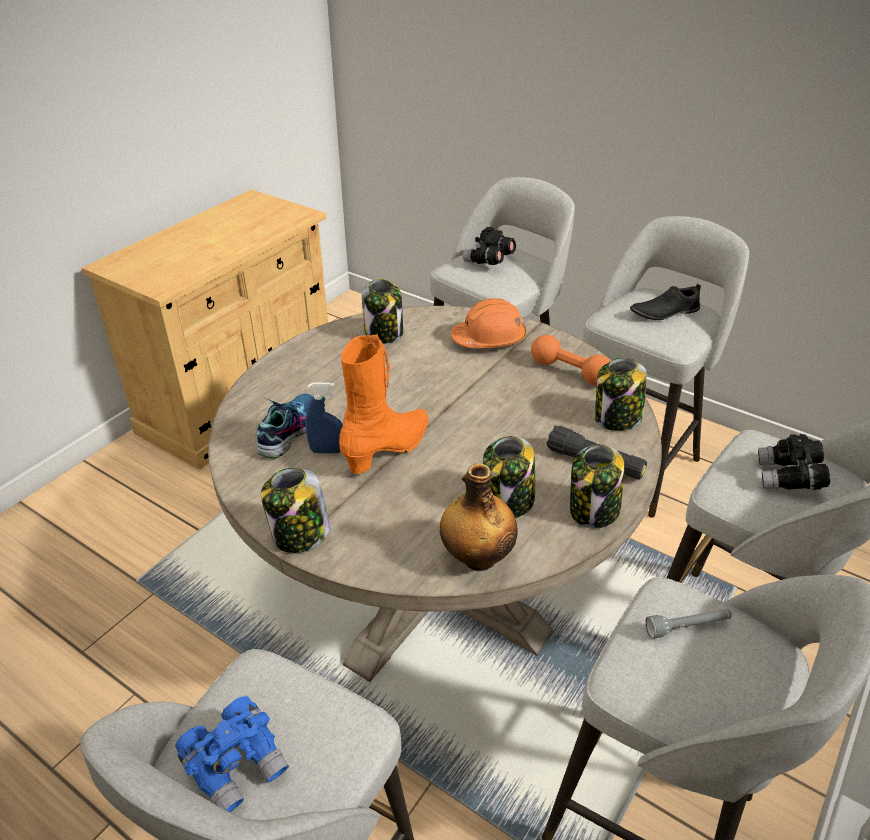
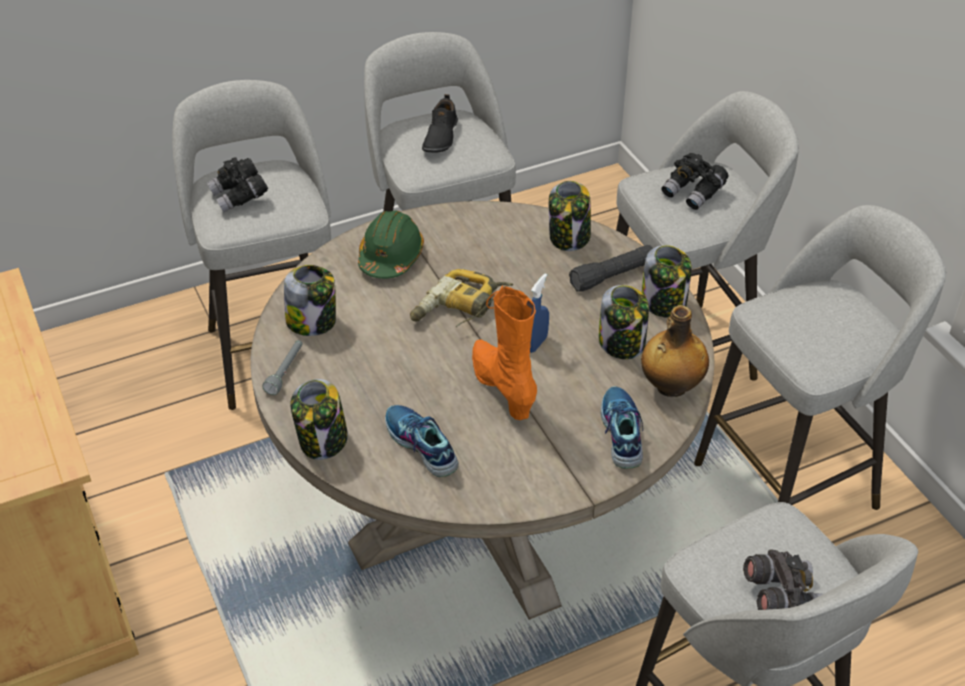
camera: 60 degrees left, 5 degrees up
(237, 765) = (781, 597): blue binoculars -> grey binoculars
(300, 535) = (574, 483): jar -> jar (323, 441)
(327, 450) = (472, 429): blue spray bottle -> blue spray bottle (536, 343)
(385, 543) = (620, 433): none -> shoe
(463, 393) = (460, 309): none -> power drill
(489, 339) = (391, 256): orange hard hat -> green hard hat
(569, 372) = (485, 232): orange dumbbell -> none
(687, 627) = (793, 316): grey flashlight -> grey flashlight (286, 371)

